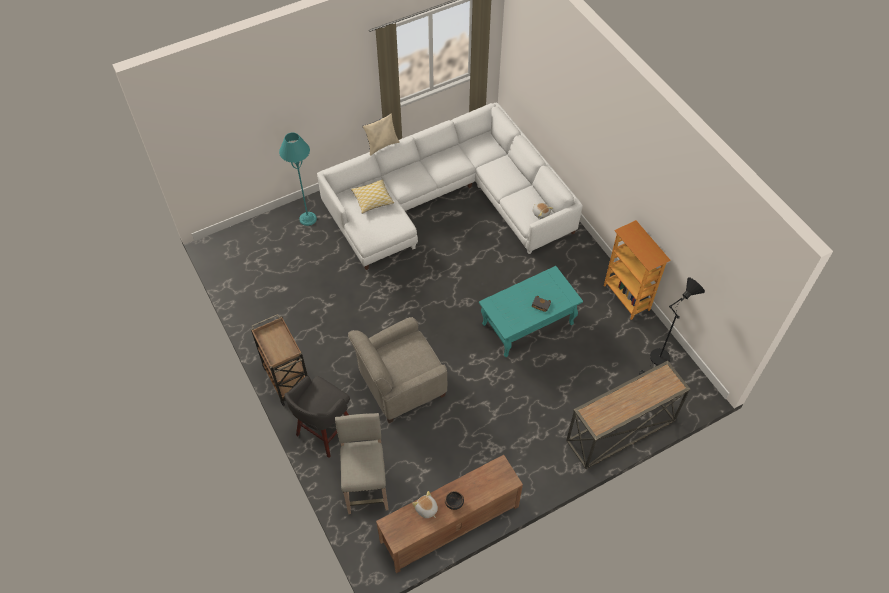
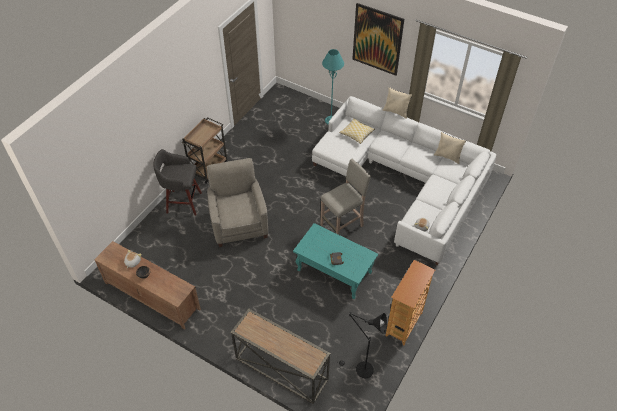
camera: 60 degrees right, 5 degrees down
(321, 86) = (377, 39): none -> picture
(367, 487) = (156, 241): beige stool -> beige stool (343, 225)
(400, 384) = (239, 223): beige armchair -> beige armchair turned 45 degrees clockwise
(464, 142) = (448, 156): none -> beige pillow

